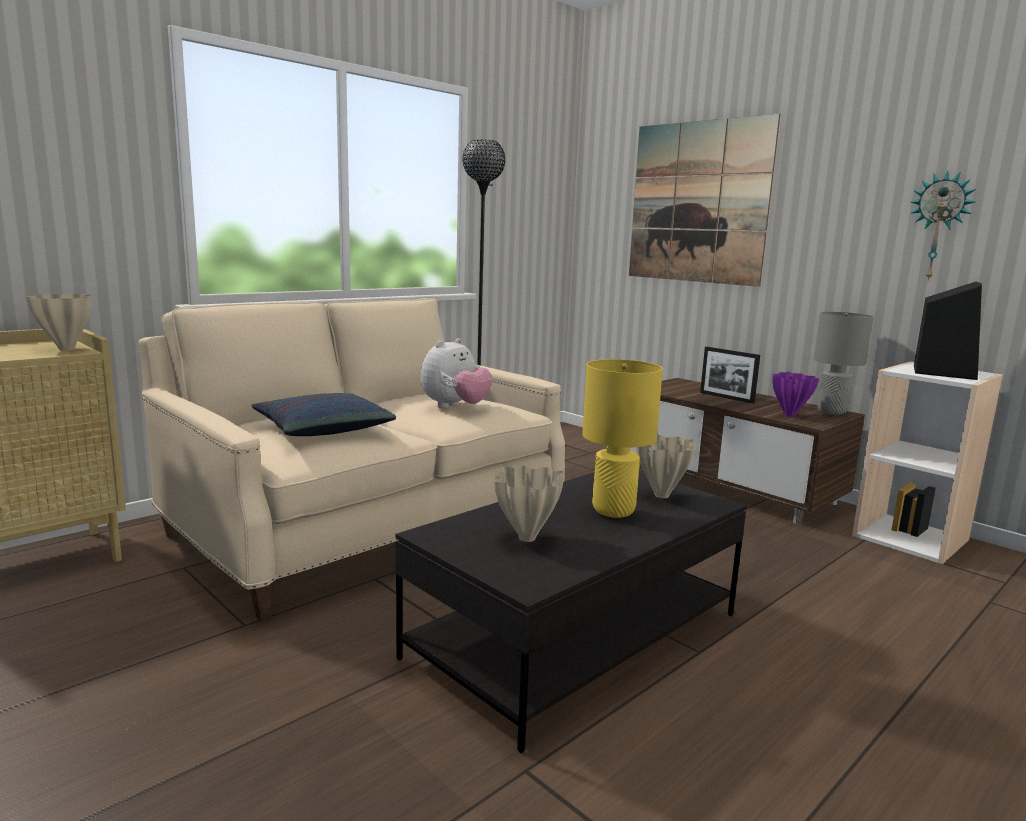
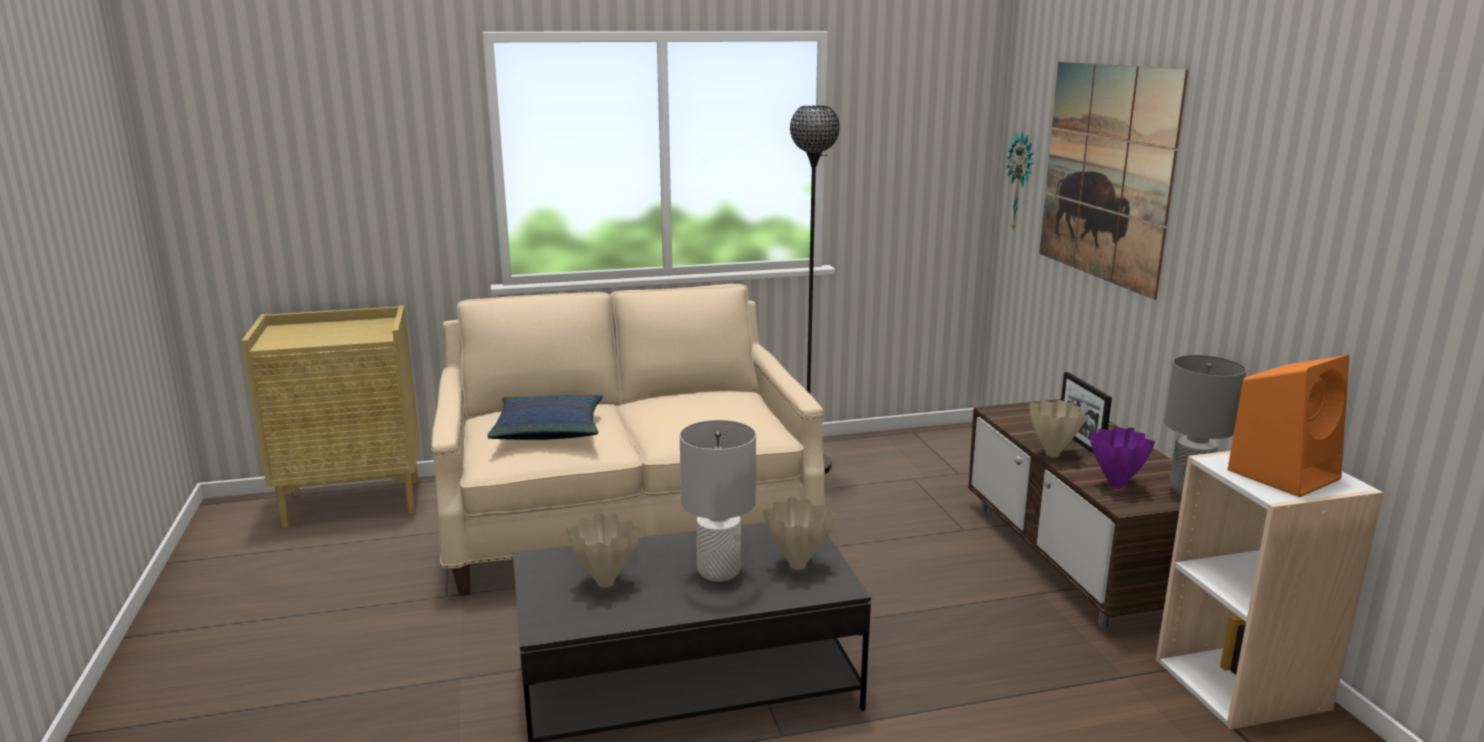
camera: 30 degrees right, 5 degrees up
(65, 349) = (374, 333): beige vase -> beige vase (1051, 454)
(455, 407) = (699, 419): plush toy -> none
(612, 513) = (718, 574): yellow table lamp -> grey table lamp
(939, 226) = (1338, 262): wall clock -> wall clock (1021, 182)
(943, 372) = (1284, 473): black speaker -> orange speaker

